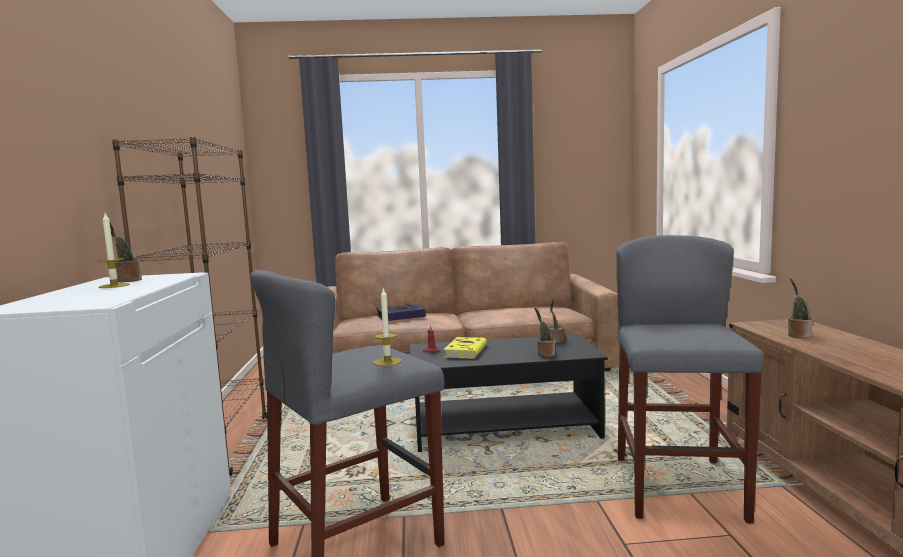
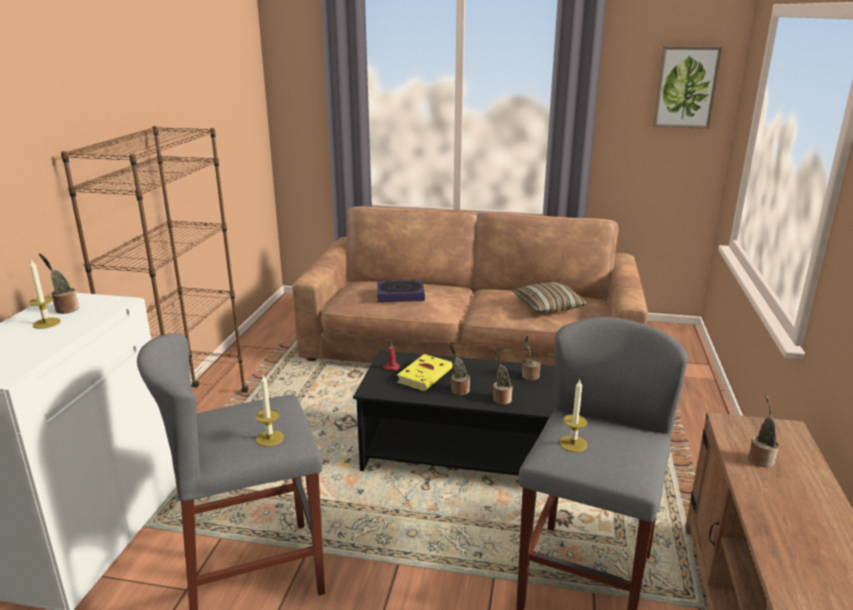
camera: 15 degrees right, 15 degrees up
(504, 355) = (458, 390): none -> potted plant
(532, 309) = (548, 306): none -> pillow
(596, 141) = (686, 87): none -> picture
(663, 332) = (573, 444): none -> candle

